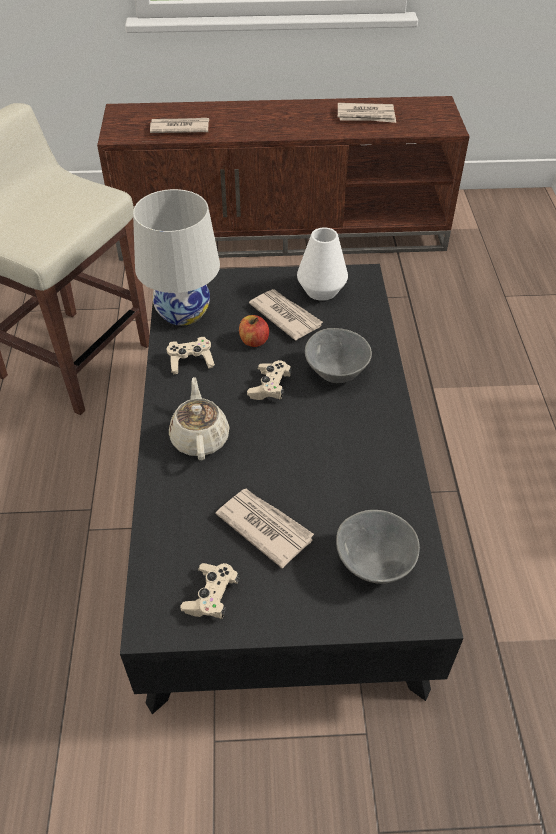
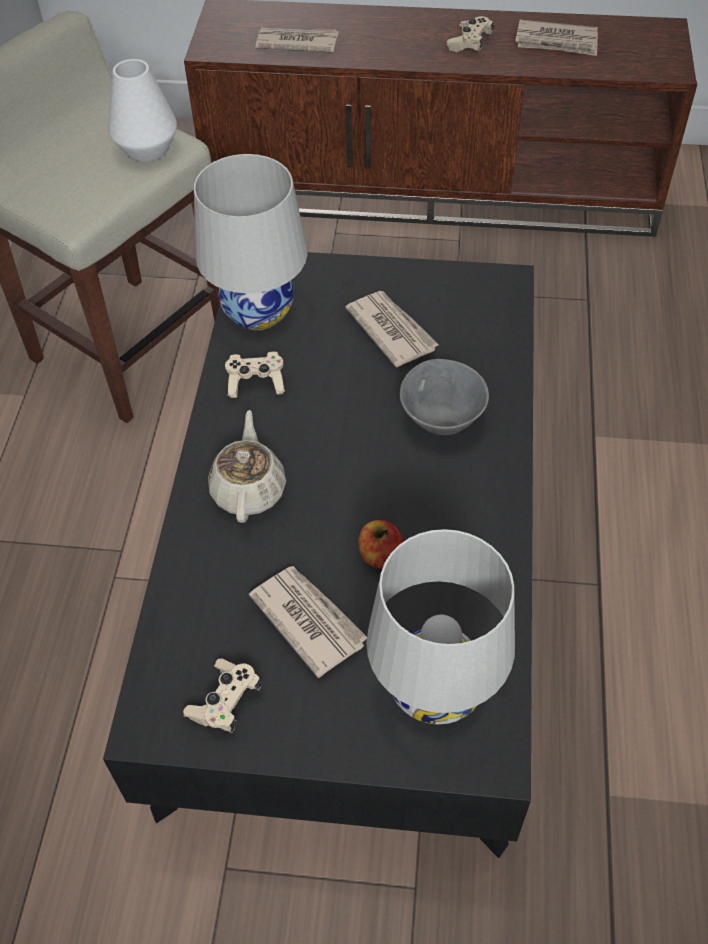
camera: 10 degrees right, 5 degrees up
(254, 341) = (342, 362): apple -> apple (380, 555)
(270, 387) = (351, 429): beige game controller -> beige game controller (470, 43)
(321, 290) = (446, 297): white vase -> white vase (147, 148)
(373, 566) = (435, 690): grey bowl -> white table lamp

